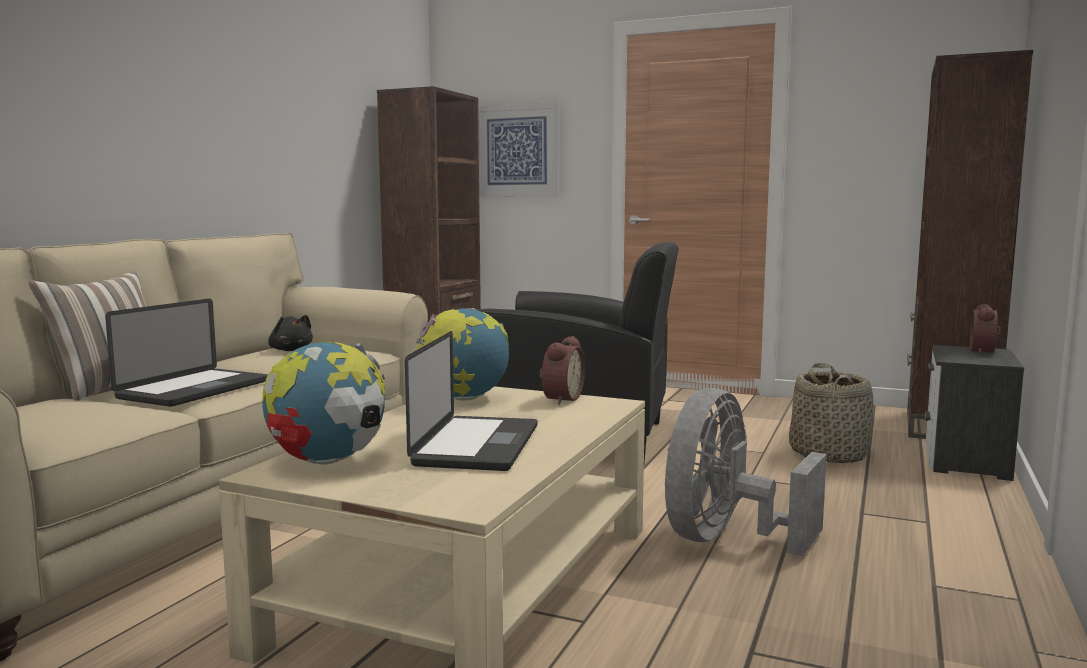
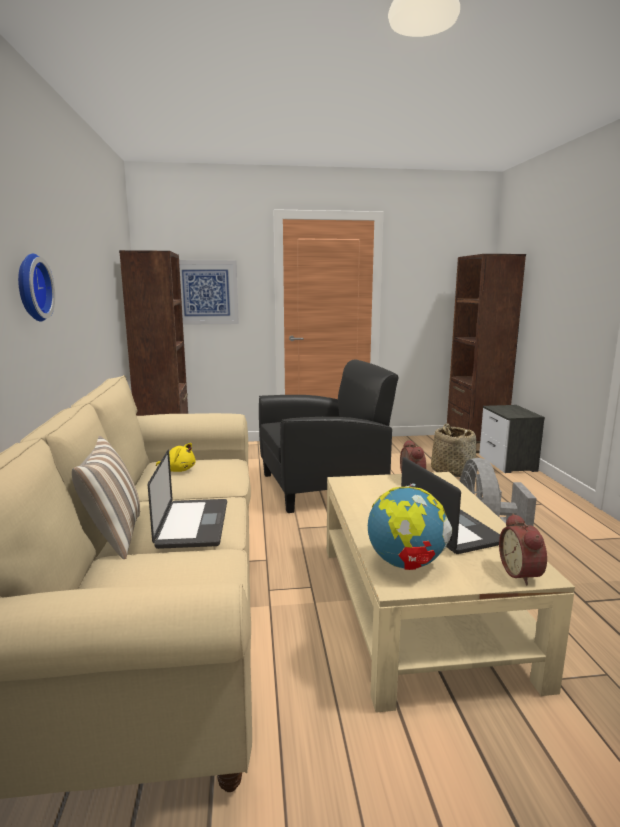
camera: 30 degrees left, 5 degrees up
(136, 108) = (30, 288): none -> wall clock
(290, 350) = (178, 470): black plush toy -> yellow plush toy
(464, 399) = (362, 490): globe -> none
(984, 352) = (512, 408): alarm clock -> alarm clock (522, 573)

